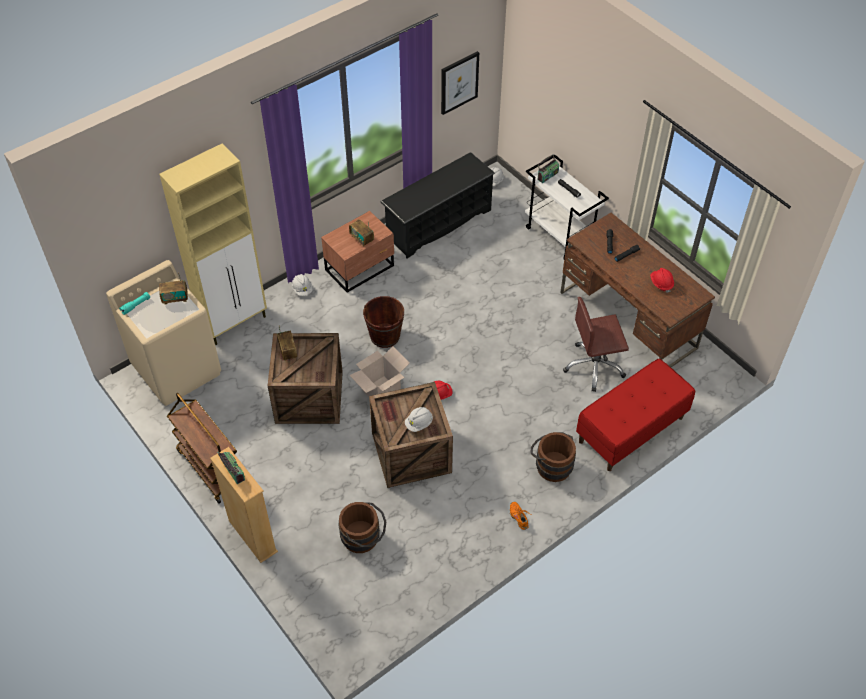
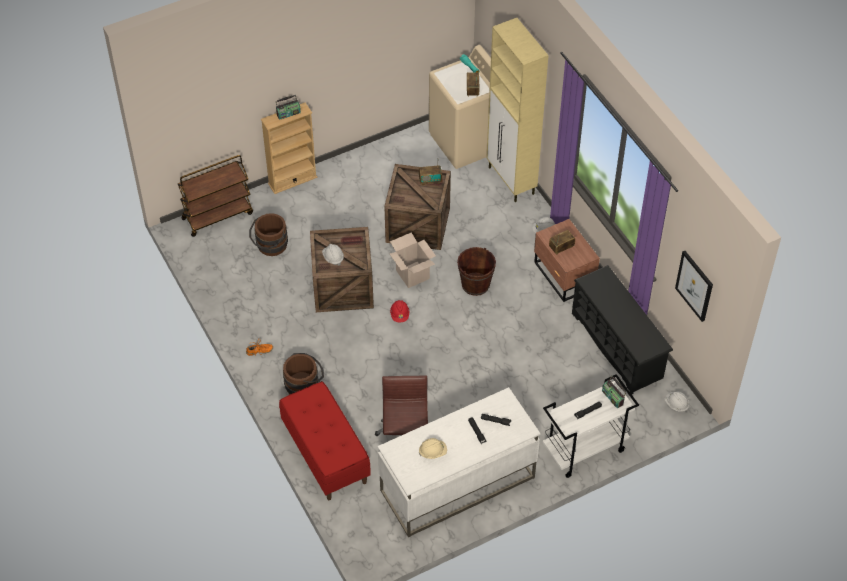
camera: 100 degrees right, 0 degrees up
(211, 468) = (361, 159): brown cart -> brown cart (218, 215)
(628, 320) = (457, 484): brown desk -> white desk
(661, 284) = (433, 452): red hard hat -> beige hard hat

